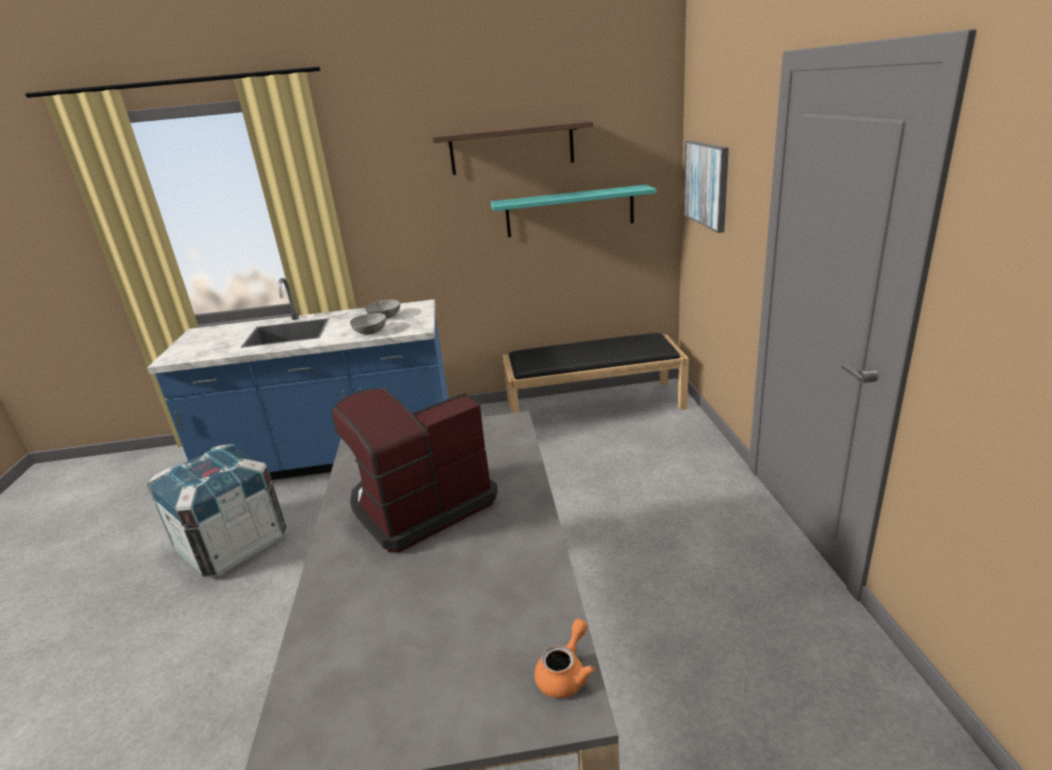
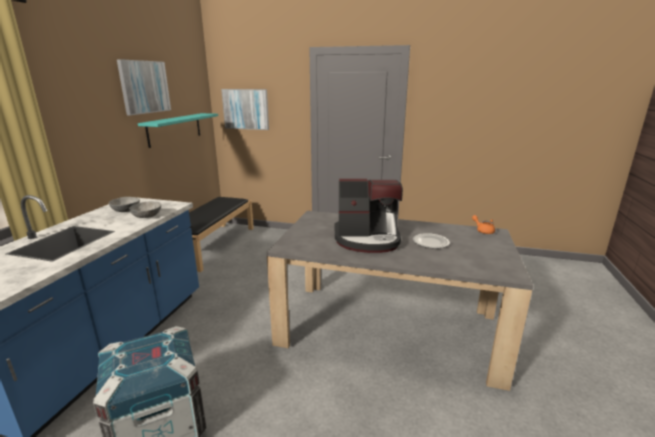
camera: 70 degrees left, 5 degrees down
(420, 504) = (367, 239): coffee machine -> coffee machine turned 75 degrees counterclockwise
(439, 587) = (430, 242): none -> plate
(512, 148) = (144, 87): shelf -> picture

